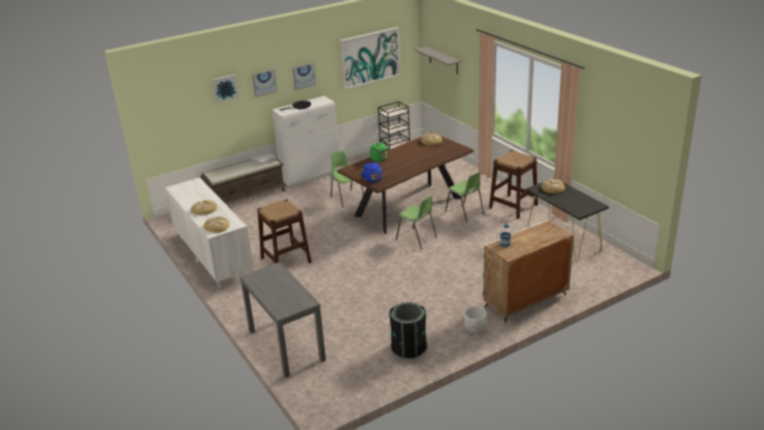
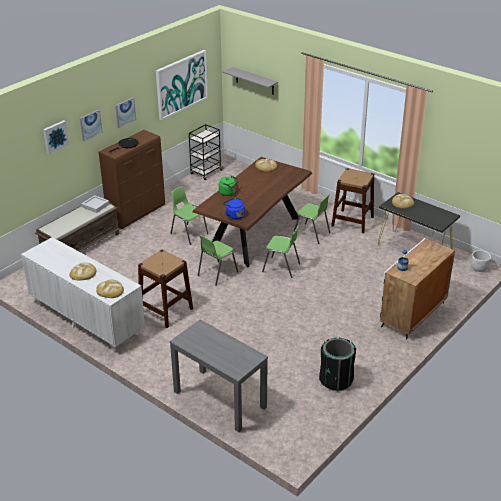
camera: 20 degrees left, 5 degrees up
(311, 176) = (137, 214): white cabinet -> brown cabinet
(352, 235) = (217, 273): none -> green chair
(475, 328) = (383, 349): white planter -> white planter (479, 268)

